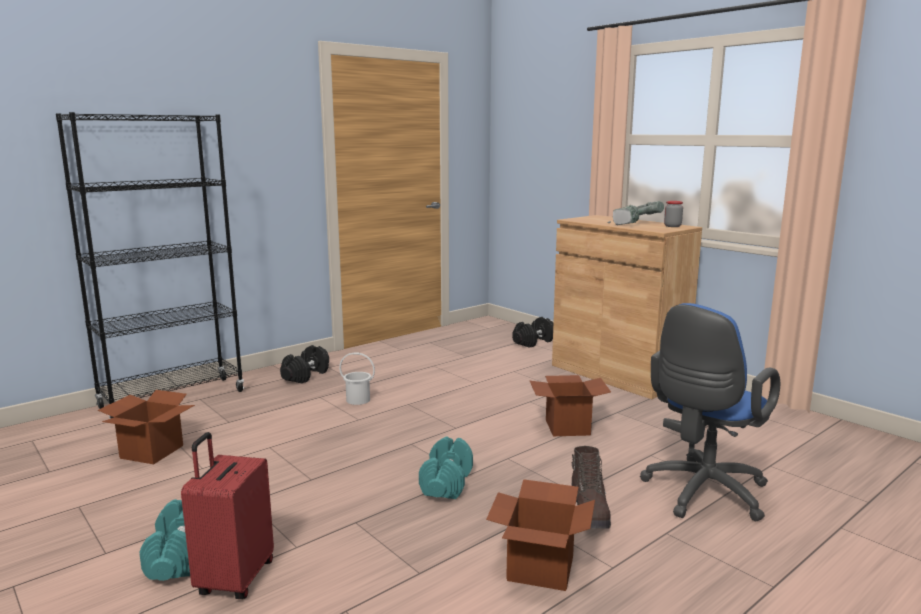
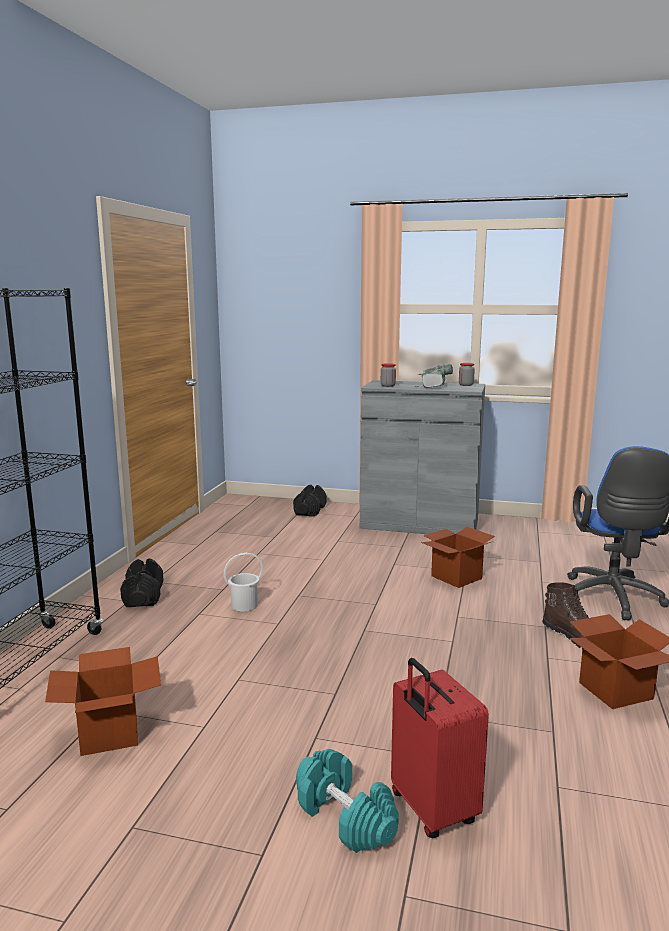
camera: 35 degrees left, 0 degrees up
(446, 483) = (449, 653): turquoise dumbbell -> none
(587, 220) = (388, 386): none -> jar
(617, 374) = (419, 524): brown cabinet -> grey cabinet

